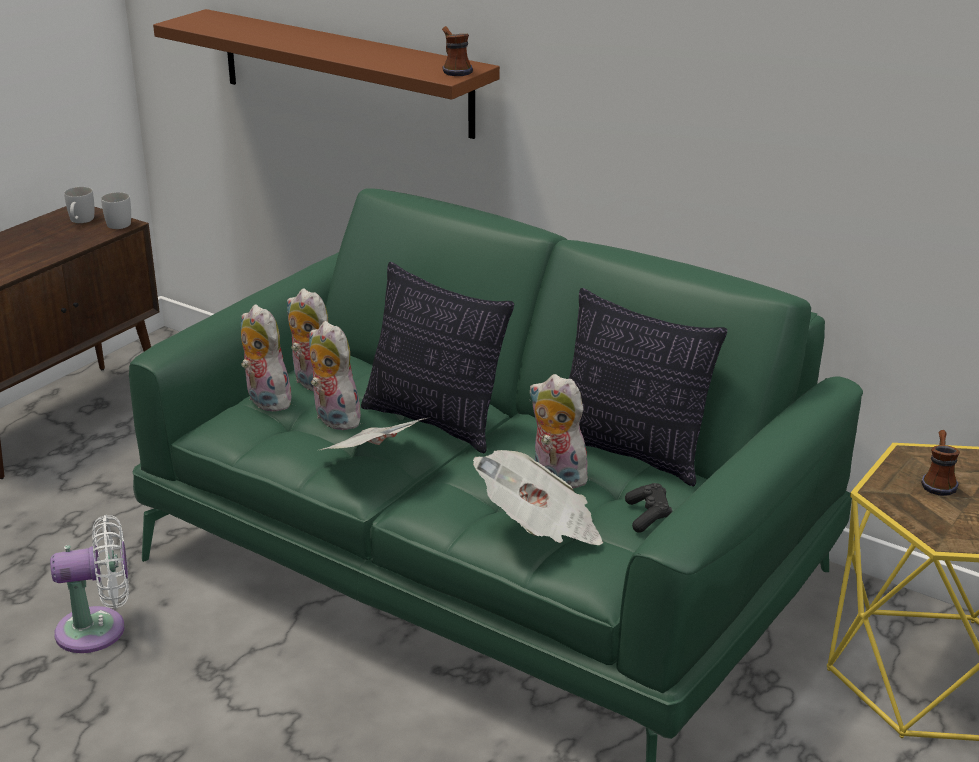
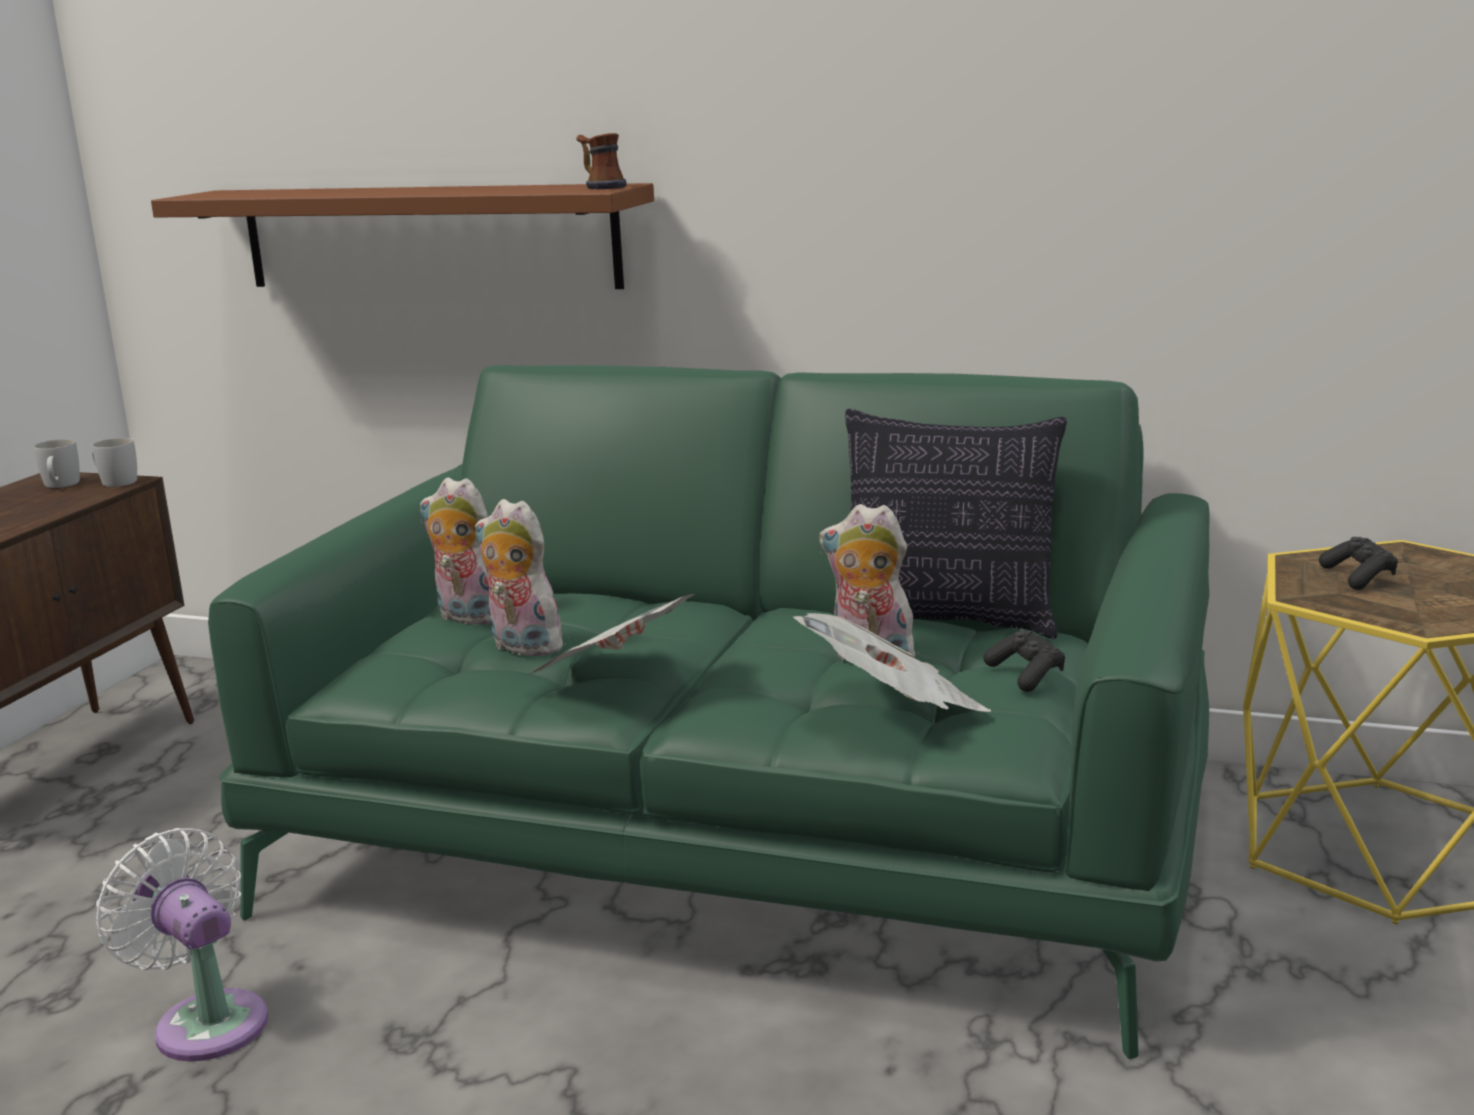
camera: 15 degrees left, 10 degrees down
(98, 630) = (206, 1021): white fan -> white fan turned 105 degrees counterclockwise
(265, 401) = (411, 643): plush toy -> none
(435, 421) = (665, 630): pillow -> none
(938, 481) = (1358, 577): mug -> black game controller

